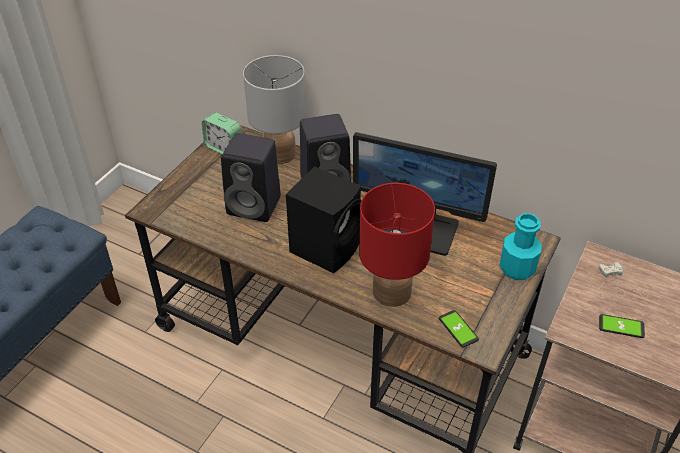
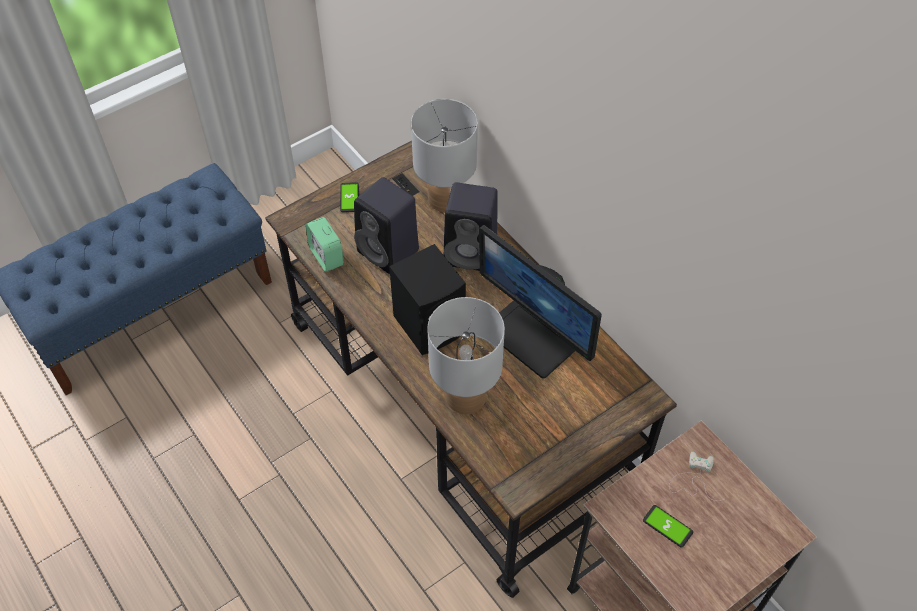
camera: 25 degrees right, 10 degrees up
(224, 148) = (394, 172): alarm clock -> alarm clock (326, 256)
(391, 292) = (465, 397): red table lamp -> grey table lamp
(458, 329) = (505, 461): phone -> phone (349, 198)
(517, 268) = (606, 421): turquoise bottle -> none

